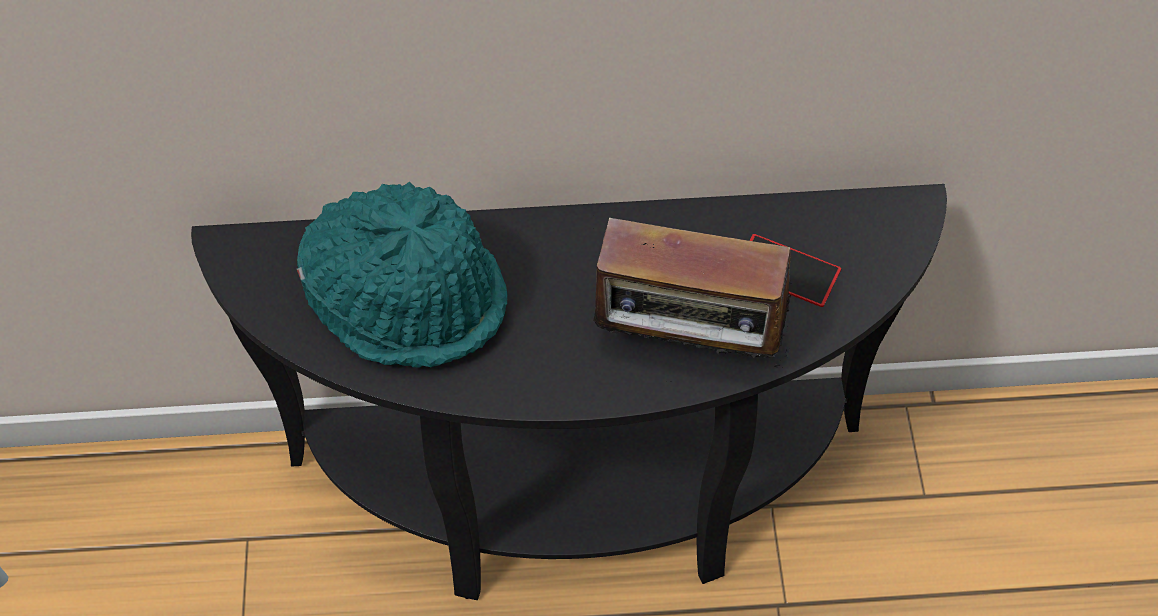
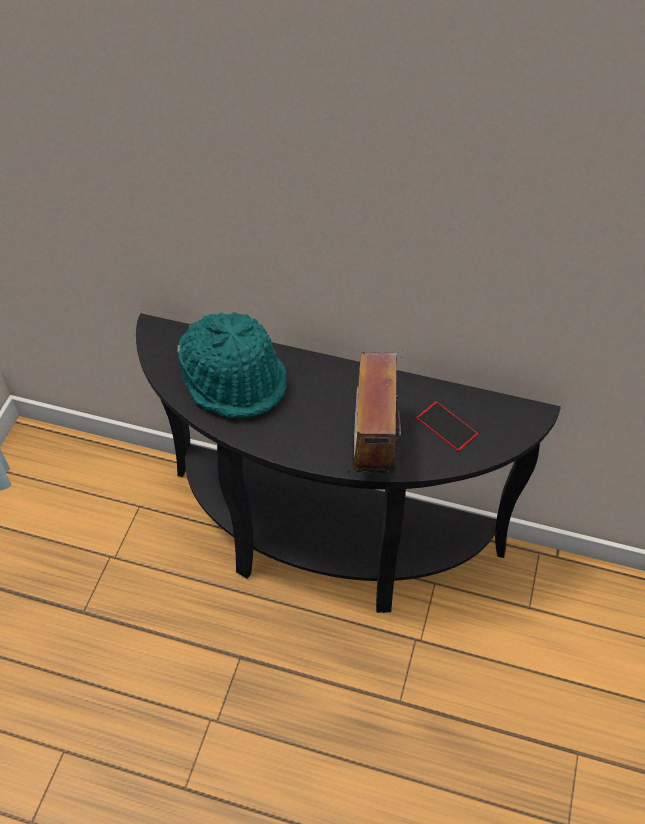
camera: 20 degrees right, 5 degrees down
(687, 345) = (372, 448): radio -> radio turned 60 degrees clockwise

